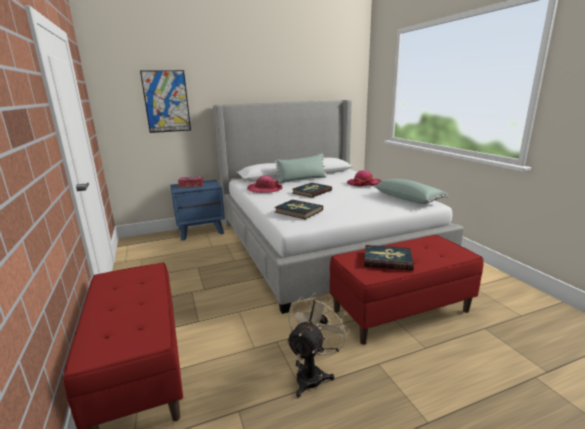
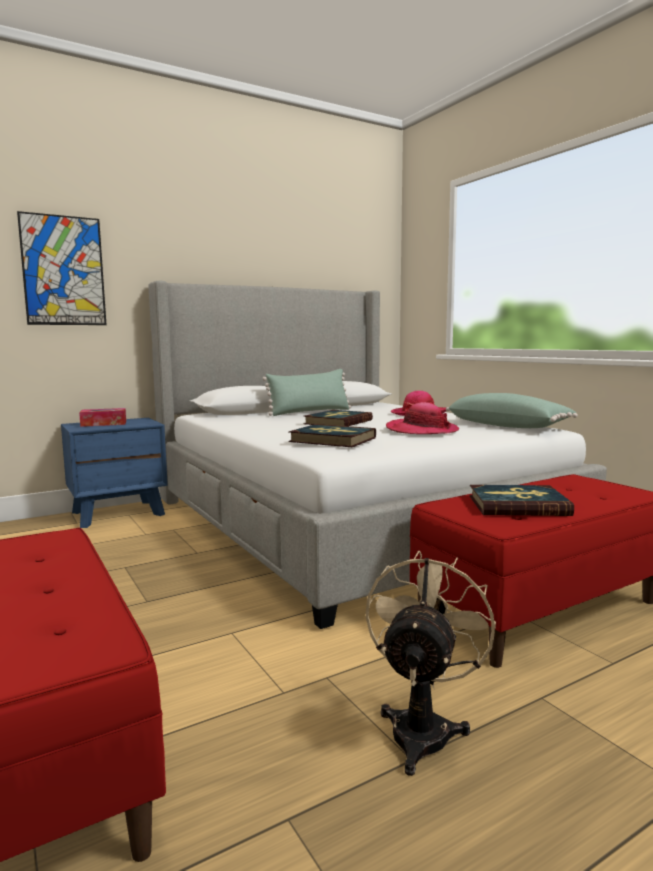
camera: 10 degrees left, 10 degrees down
(265, 189) = (250, 421): hat -> hat (421, 430)

